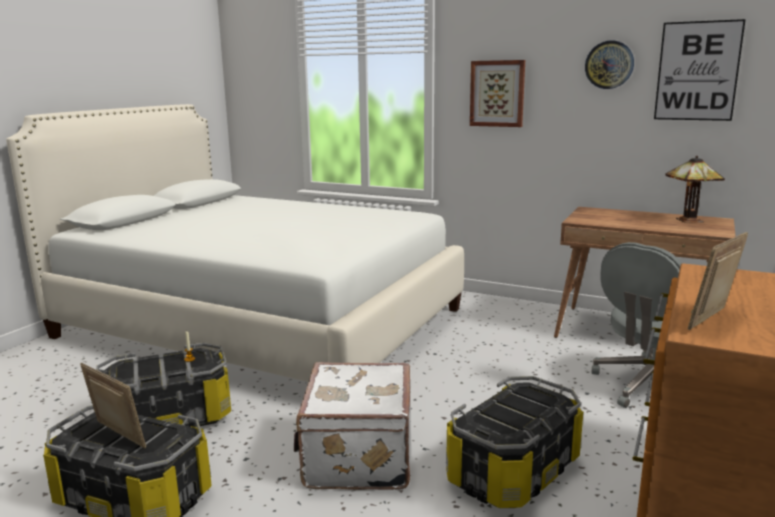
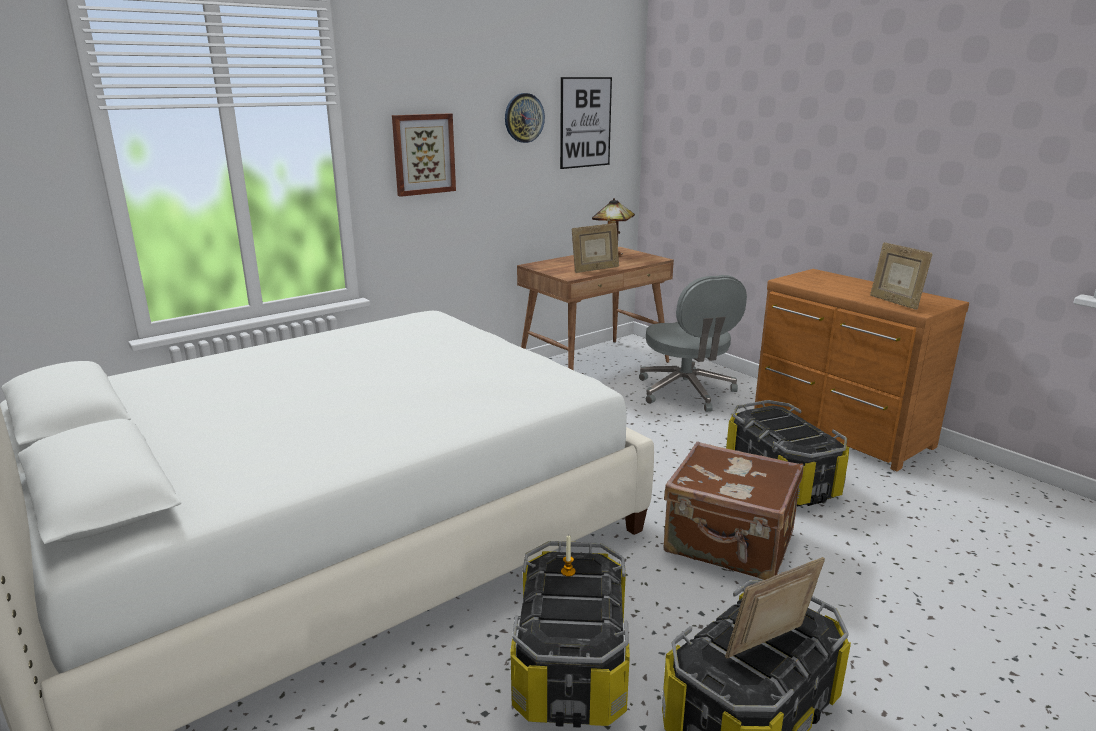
camera: 65 degrees left, 5 degrees up
(356, 457) = (729, 544): white suitcase -> brown suitcase
(618, 223) = (595, 270): none -> picture frame

